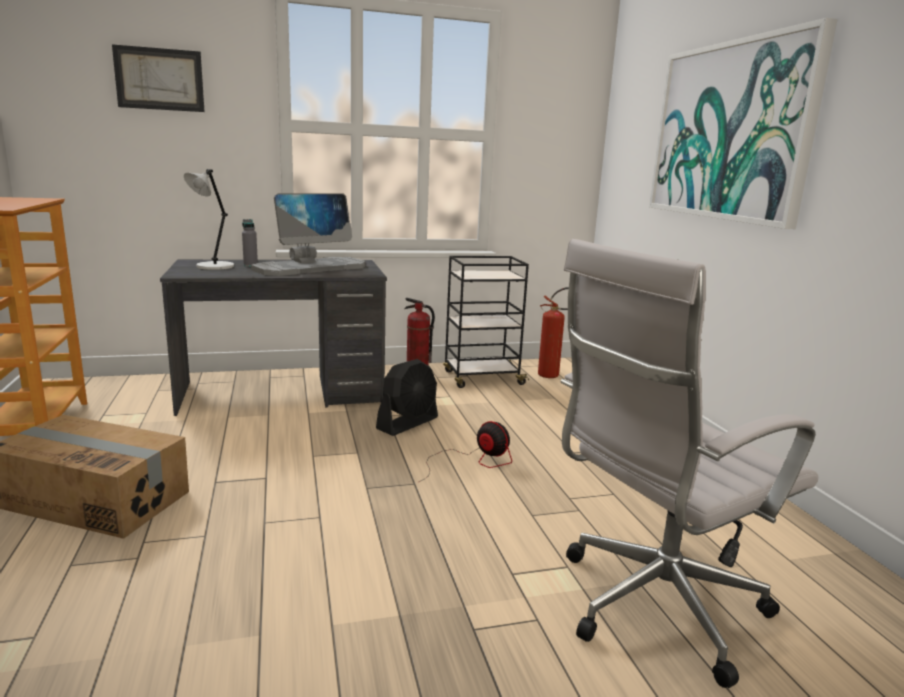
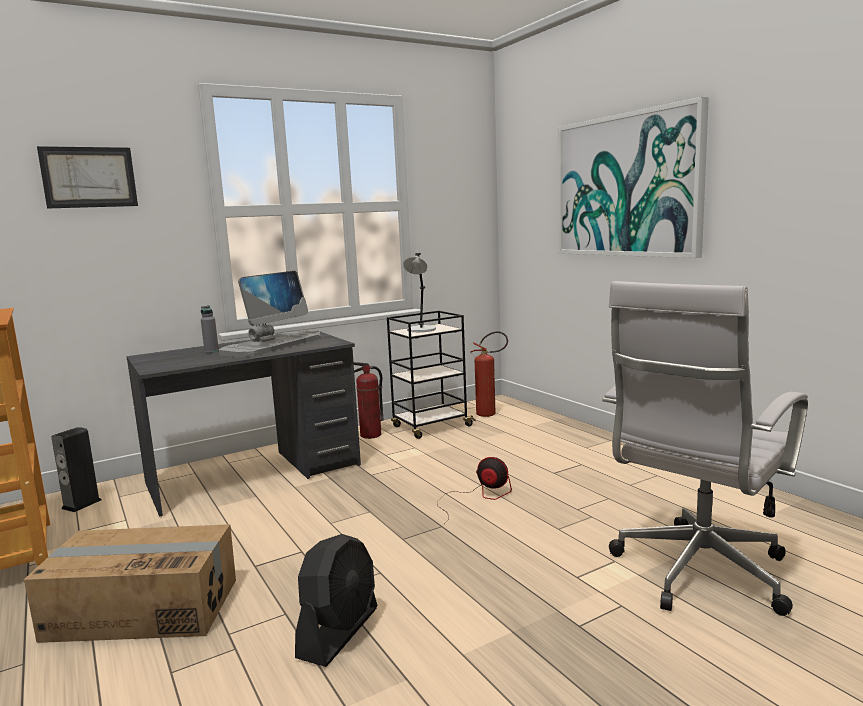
camera: 15 degrees left, 5 degrees down
(124, 391) = (81, 504): none -> speaker
(213, 267) = (176, 357): grey table lamp -> grey table lamp (421, 330)
(408, 423) = (395, 477): black fan -> black fan (339, 632)

